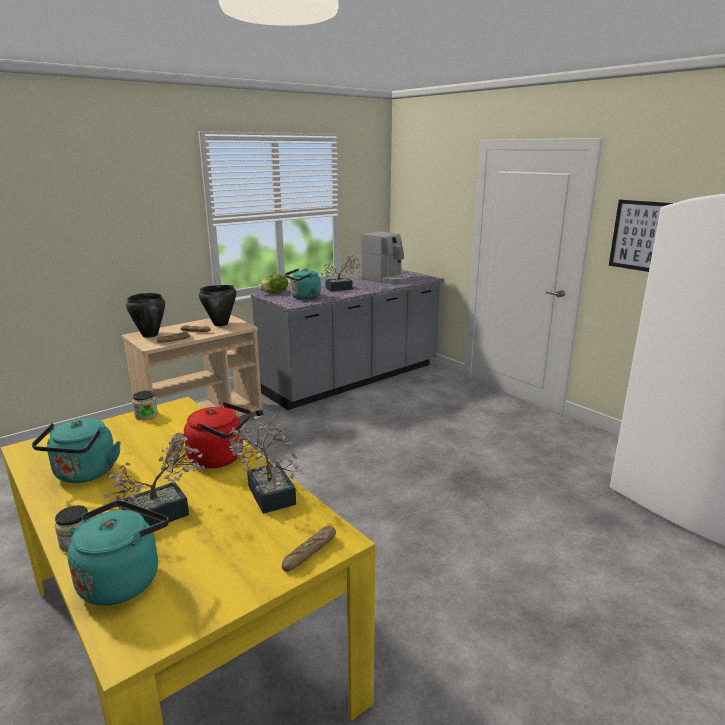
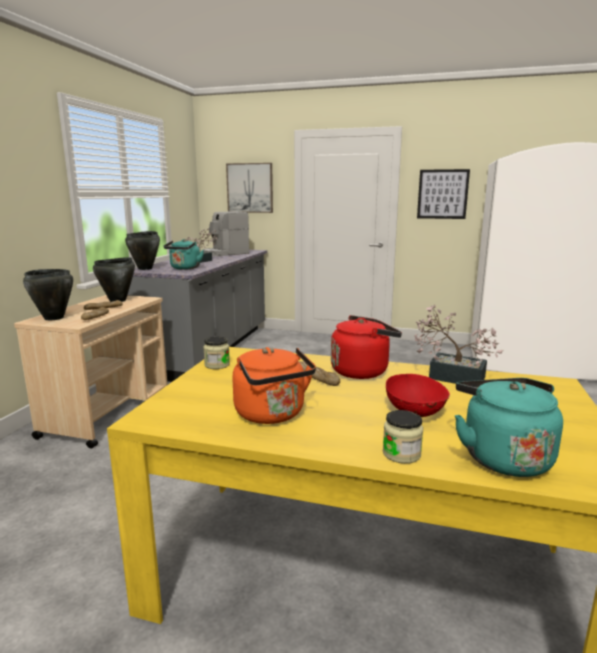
camera: 35 degrees left, 5 degrees down
(84, 474) = (272, 415): turquoise kettle -> orange kettle
(164, 513) = (415, 412): potted plant -> red bowl
(274, 292) = (145, 268): lettuce -> black cooking pot
(310, 553) = (561, 395): bread -> none
(387, 279) = (225, 253): coffee machine -> coffee machine turned 135 degrees clockwise
(434, 205) = (250, 188): none -> picture

